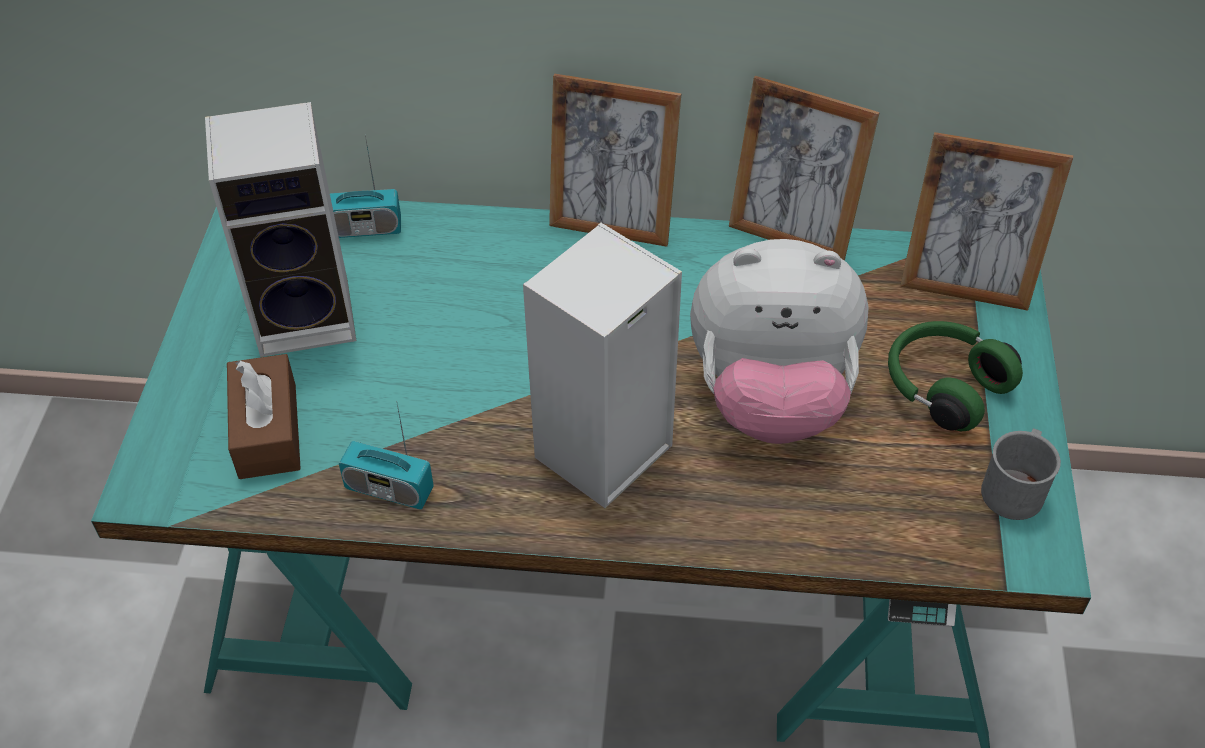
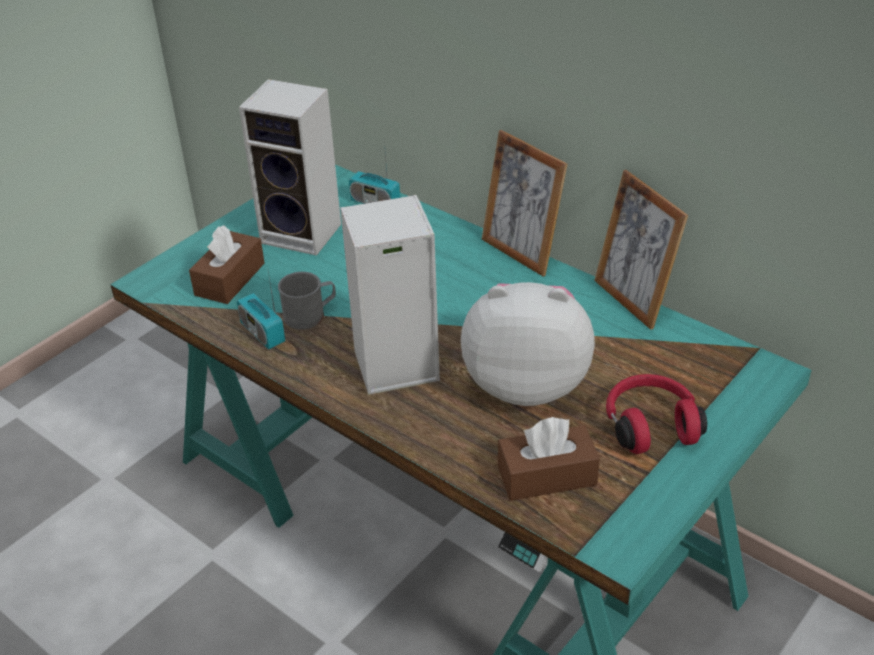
camera: 35 degrees right, 10 degrees down
(771, 398) = (526, 382): plush toy -> plush toy turned 150 degrees clockwise
(895, 507) = (547, 476): none -> brown tissue box
(943, 386) = (650, 425): green headphones -> red headphones
(965, 285) = (727, 375): picture frame -> none
(1015, 487) = (642, 502): grey mug -> grey mug (310, 314)

